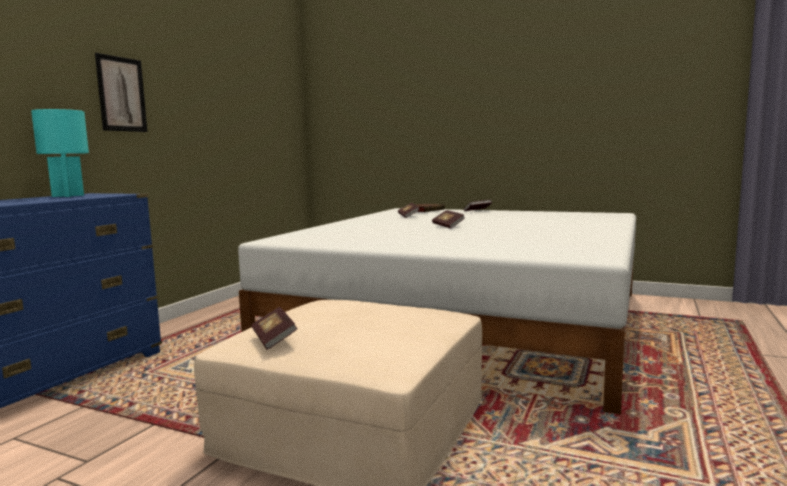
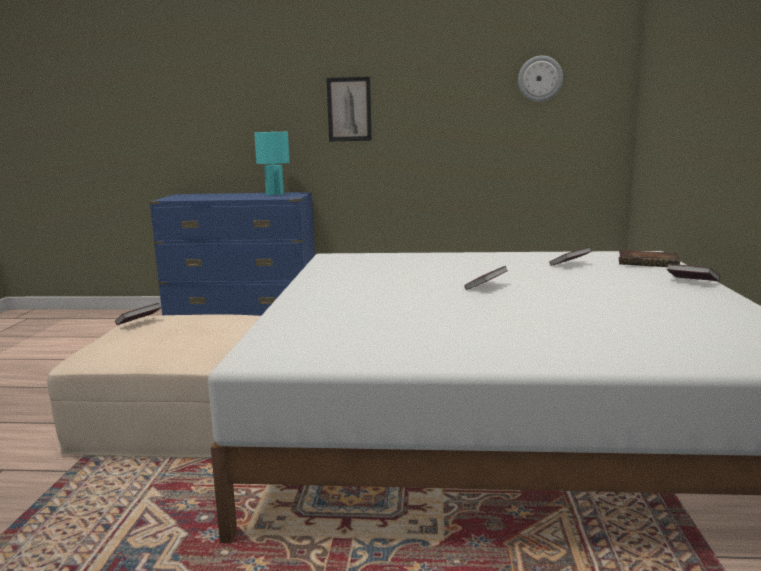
camera: 70 degrees right, 5 degrees up
(259, 88) = (540, 79): none -> wall clock

